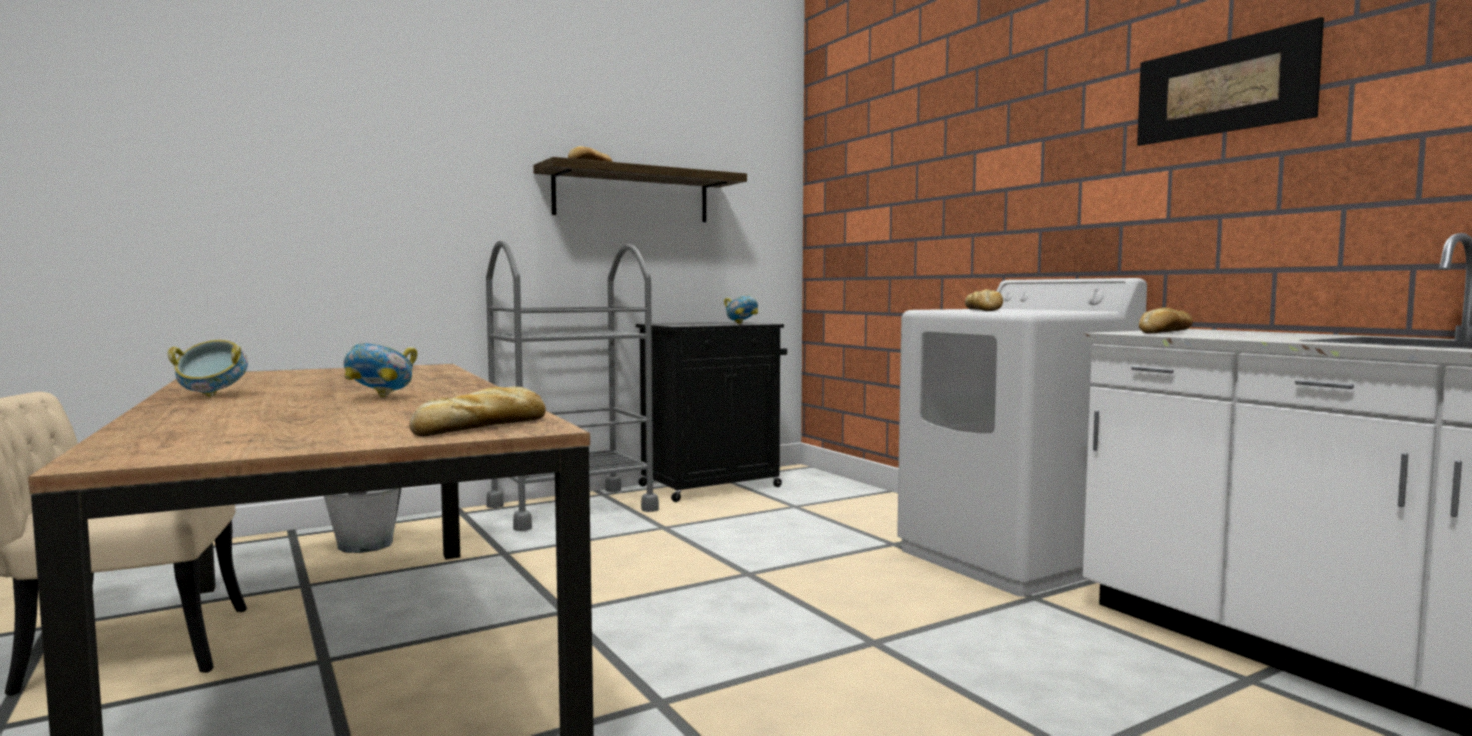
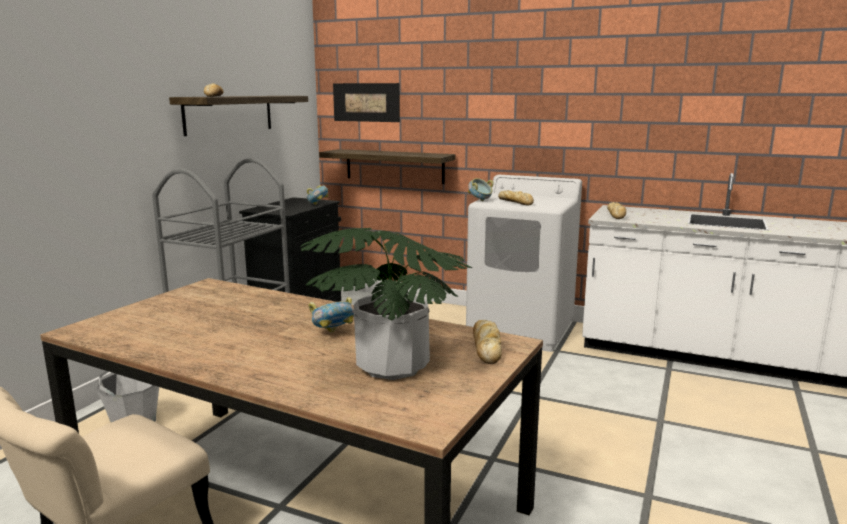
camera: 35 degrees left, 10 degrees up
(212, 396) = (212, 357): bowl -> bowl (480, 200)
(313, 422) = (393, 367): none -> potted plant
(881, 279) = (394, 166): none -> shelf
(1223, 87) = (622, 85): picture -> picture (366, 102)

